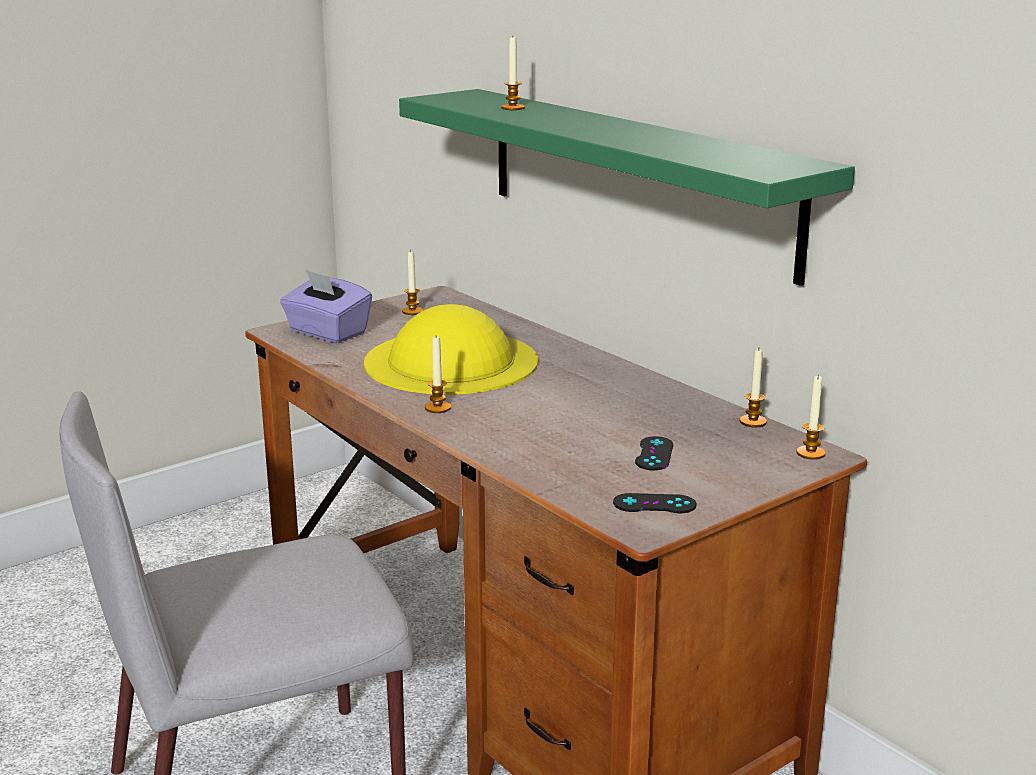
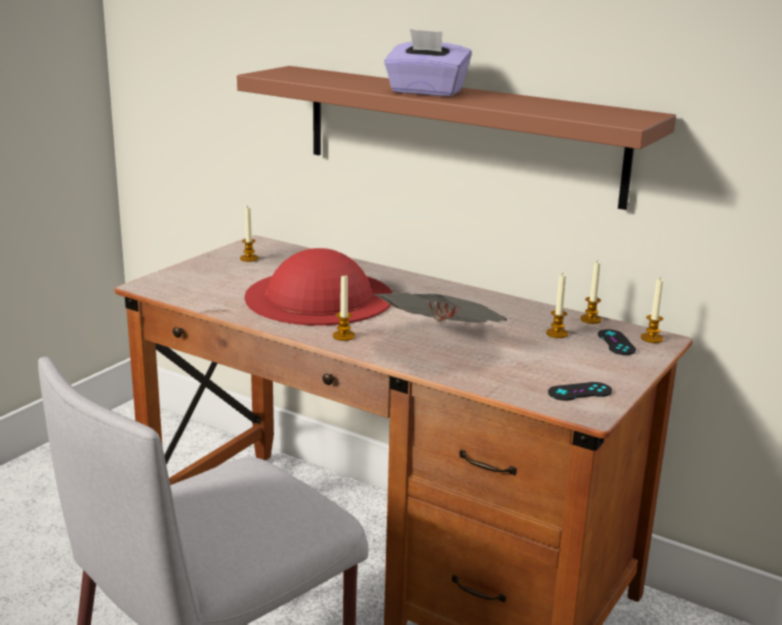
camera: 20 degrees left, 0 degrees up
(327, 332) = (191, 283): purple tissue box -> purple tissue box (426, 92)
(451, 361) = (319, 296): yellow hat -> red hat
(513, 108) = (347, 80): candle -> candle (557, 334)
(542, 428) = (441, 343): none -> newspaper
(635, 178) = (459, 134): green shelf -> brown shelf
(654, 454) = (543, 353): black game controller -> black game controller (616, 342)

